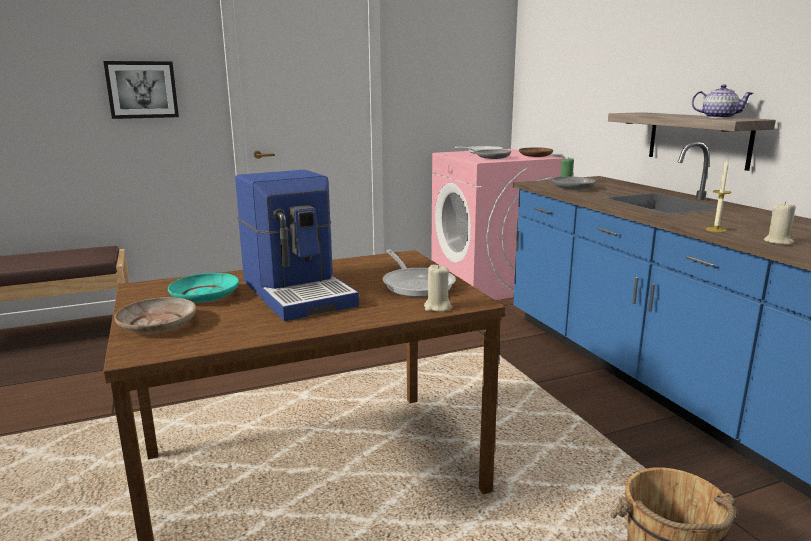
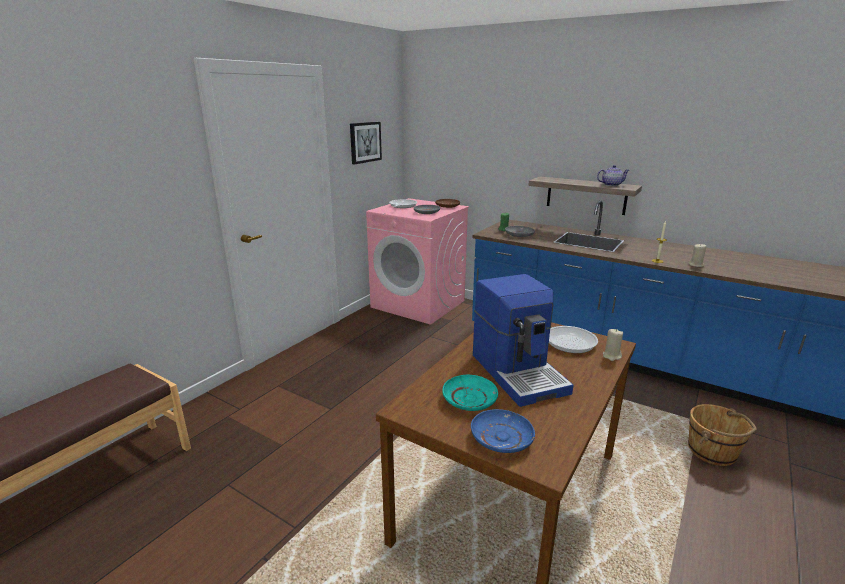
camera: 35 degrees left, 5 degrees up
(142, 90) = (135, 193): picture -> picture (365, 142)
(158, 324) = (501, 438): beige plate -> blue plate
(299, 293) = (519, 372): coffee machine -> coffee machine turned 45 degrees clockwise

